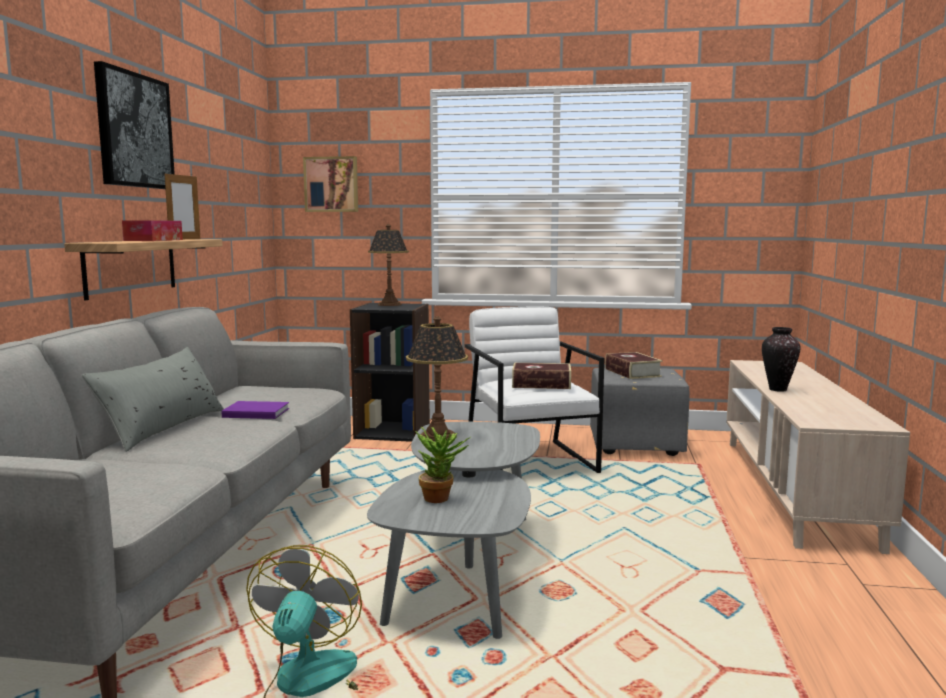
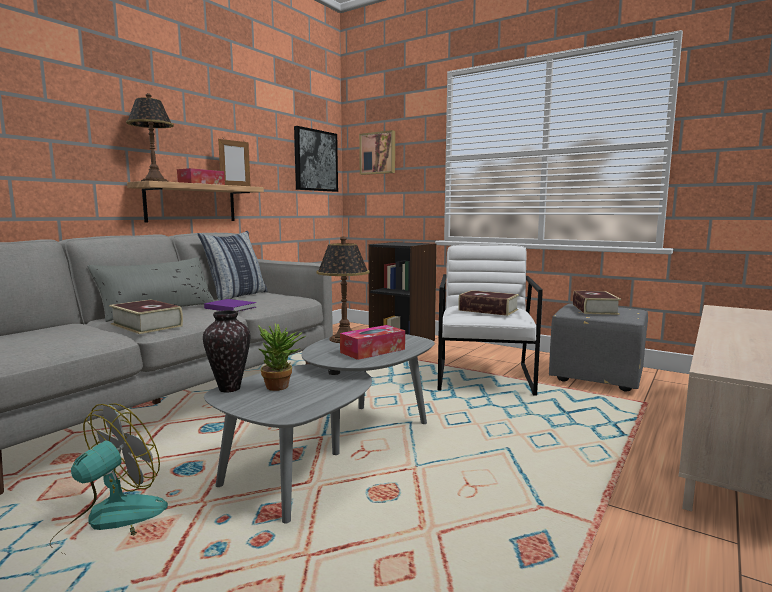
camera: 25 degrees right, 0 degrees up
(134, 131) = (199, 109): picture -> picture (315, 160)
(199, 449) = (146, 325): none -> book
(224, 395) = (237, 296): none -> pillow
(389, 304) = (405, 243): table lamp -> table lamp (154, 181)
(491, 445) = (373, 351): none -> tissue box
(778, 389) = (719, 333): vase -> vase (230, 388)

